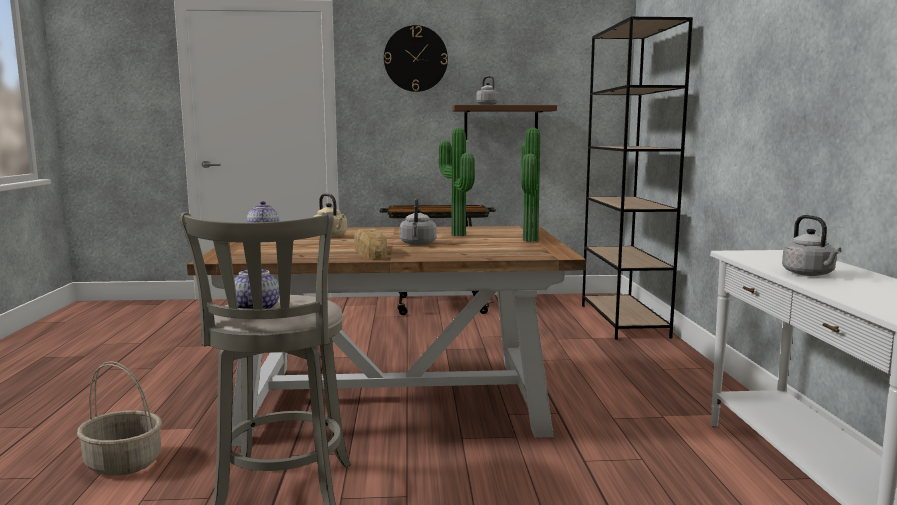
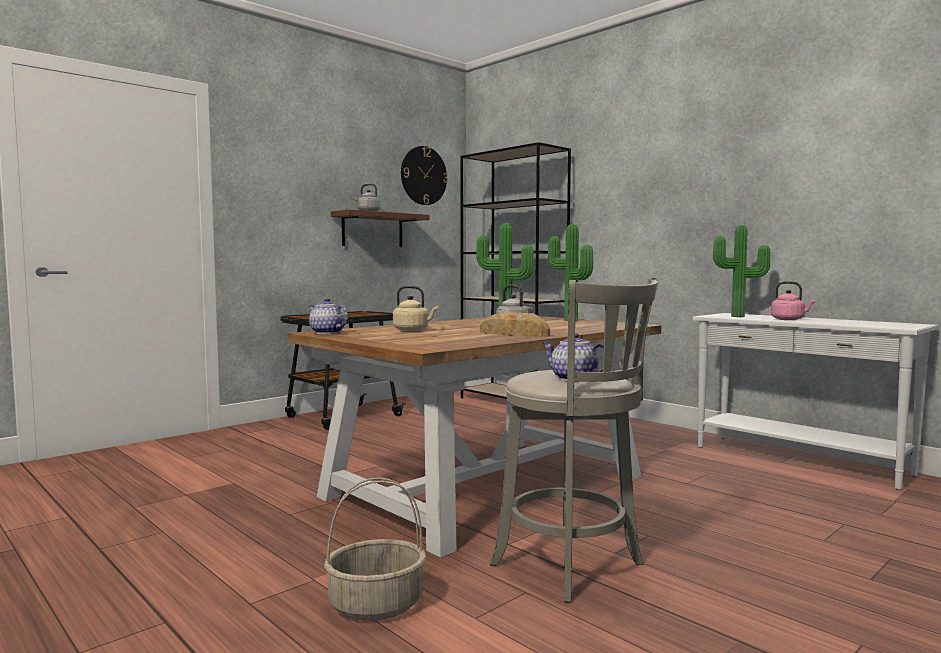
camera: 40 degrees left, 5 degrees down
(415, 59) = (295, 160): wall clock -> wall clock (423, 175)
(766, 259) = (739, 316): none -> potted plant
(809, 274) = (789, 319): grey kettle -> pink kettle

